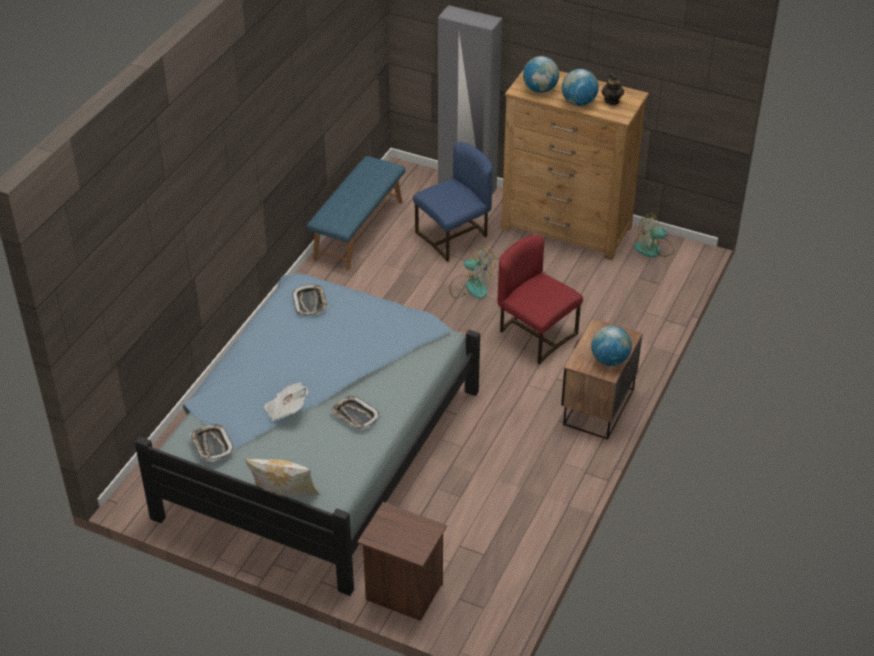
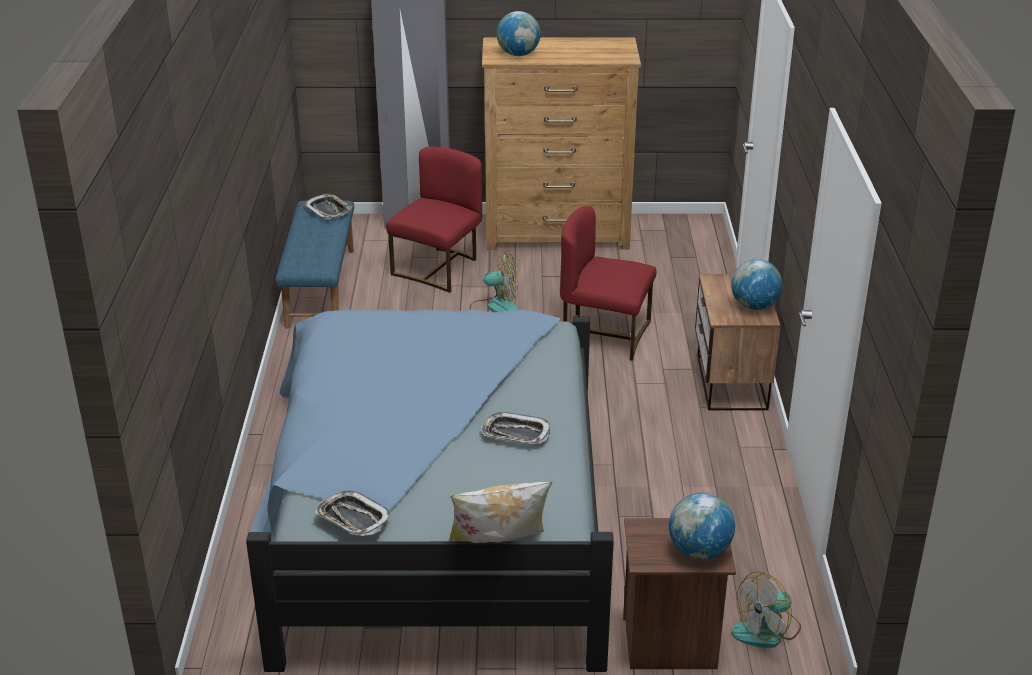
camera: 25 degrees left, 10 degrees down
(286, 410) = (424, 451): newspaper -> none
(310, 303) = (364, 334): tray -> tray (328, 210)
(454, 237) = (439, 268): blue chair -> red chair
(578, 102) = (570, 56): globe -> globe (699, 550)
(612, 101) = (604, 49): teapot -> none
(653, 249) = (664, 230): fan -> fan (767, 630)

